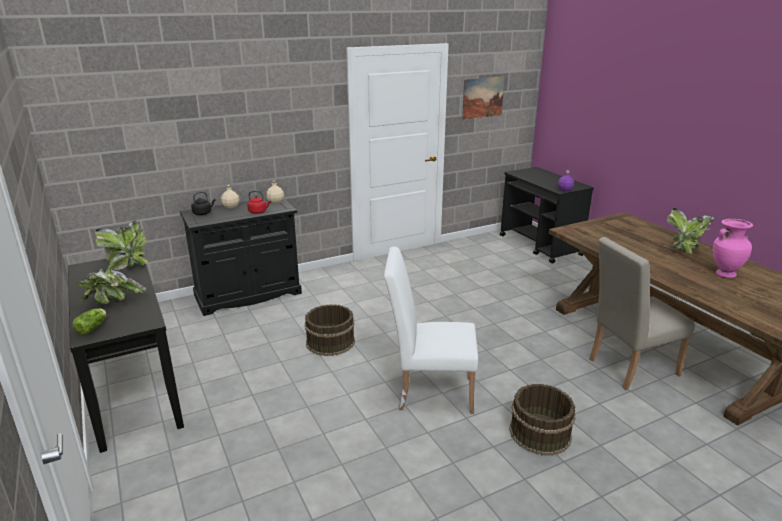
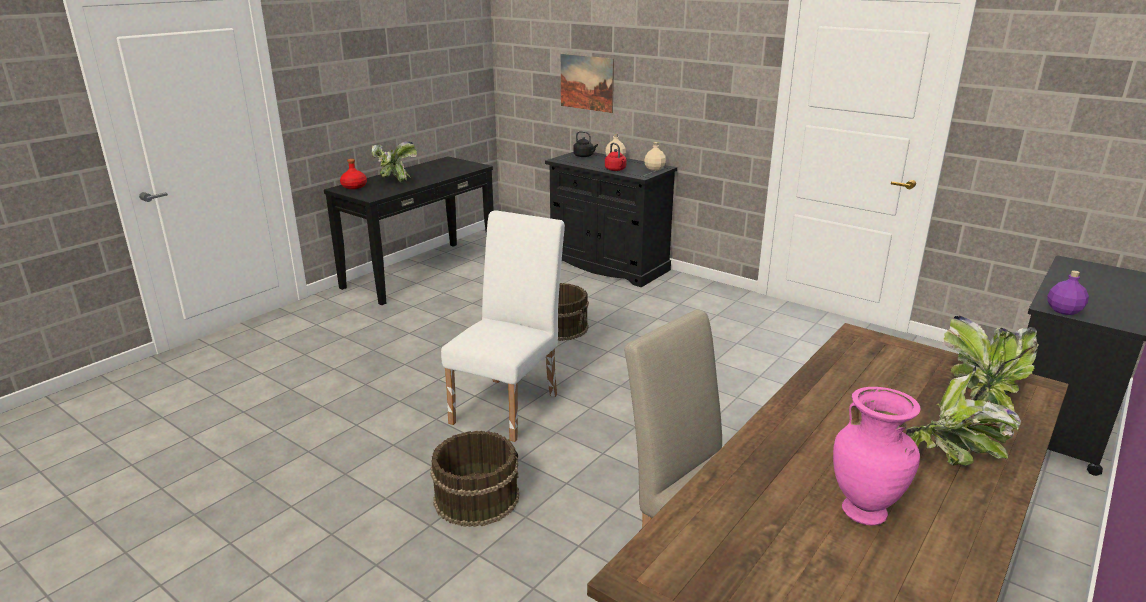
camera: 65 degrees right, 0 degrees up
(93, 327) = (354, 186): lettuce -> red bottle
(128, 263) = (467, 167): potted plant -> potted plant (983, 393)
(428, 391) = (510, 404): white chair -> white chair turned 45 degrees clockwise
(483, 97) = (1048, 100): picture -> picture (586, 82)

